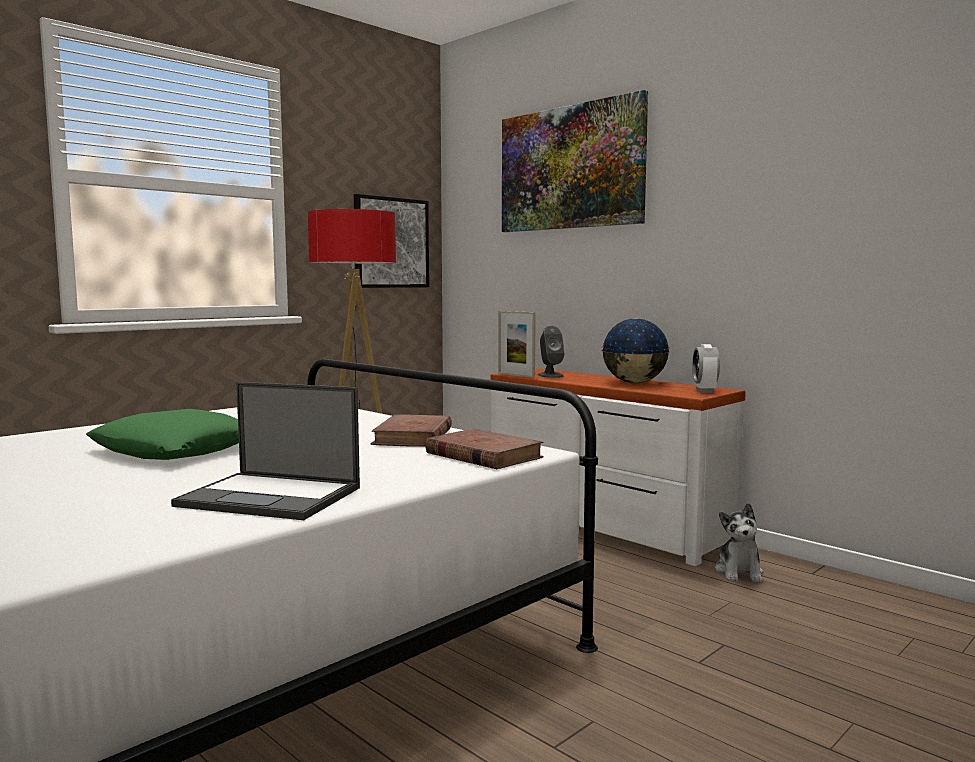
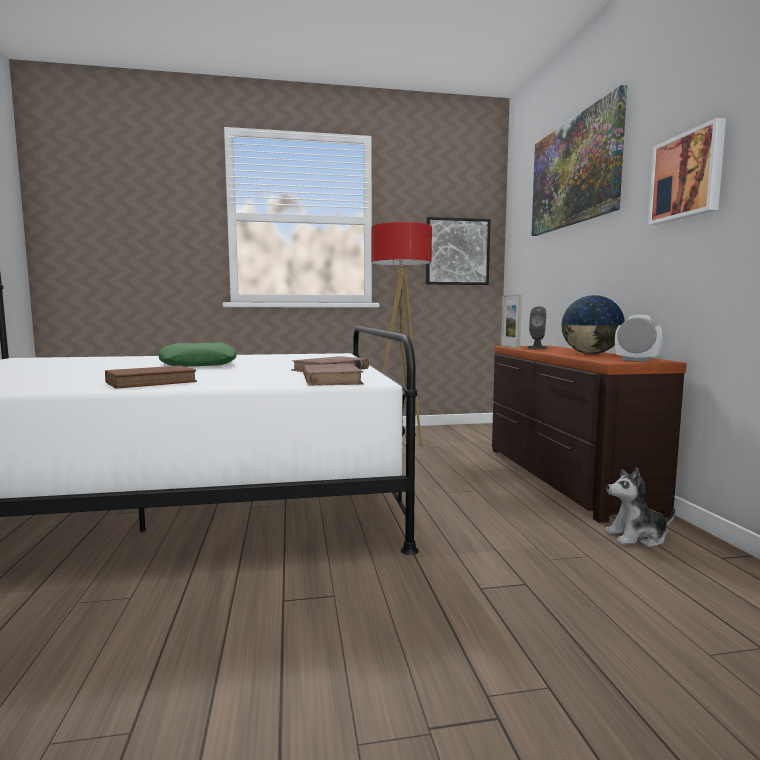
camera: 35 degrees right, 0 degrees up
(272, 497) = (154, 382): laptop -> brown book
(602, 524) = (562, 477): white dresser -> brown dresser
(704, 391) = (636, 360): alarm clock -> alarm clock turned 90 degrees clockwise
(735, 206) = (688, 176): none -> picture
(739, 572) = (637, 537): plush toy -> plush toy turned 45 degrees clockwise

